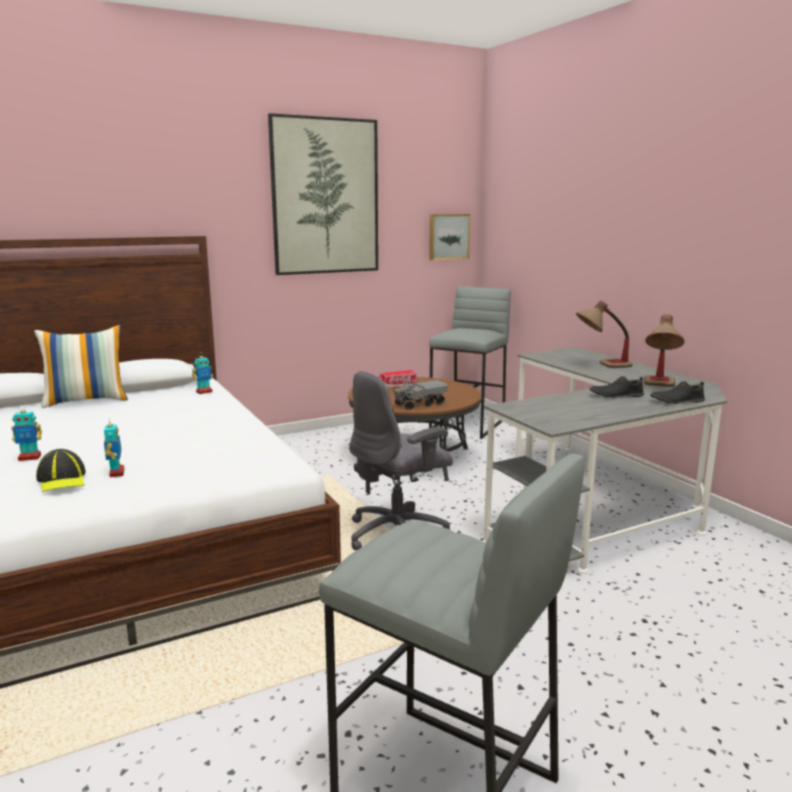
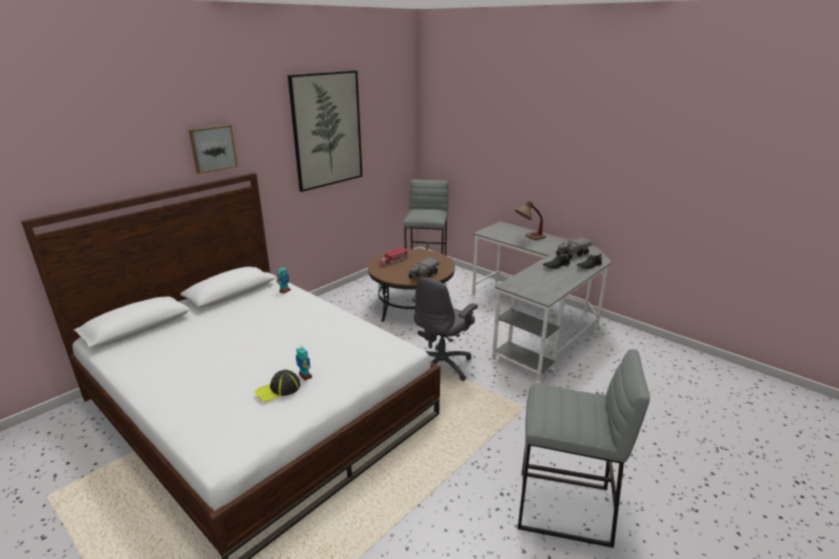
camera: 20 degrees left, 10 degrees up
(30, 457) = (232, 375): toy robot -> none
(62, 480) = (278, 389): cap -> cap turned 105 degrees clockwise
(86, 401) = (205, 313): pillow -> none
(448, 236) = (401, 145): picture -> picture (212, 148)
(659, 387) = (572, 254): table lamp -> toy truck

